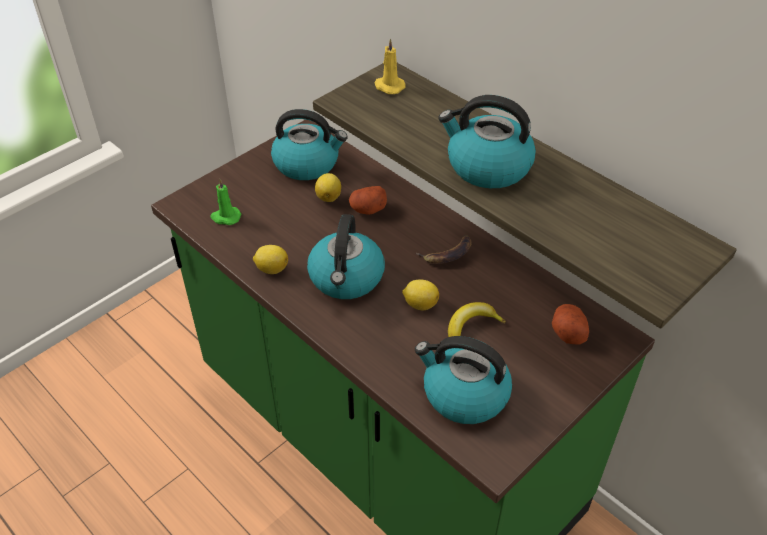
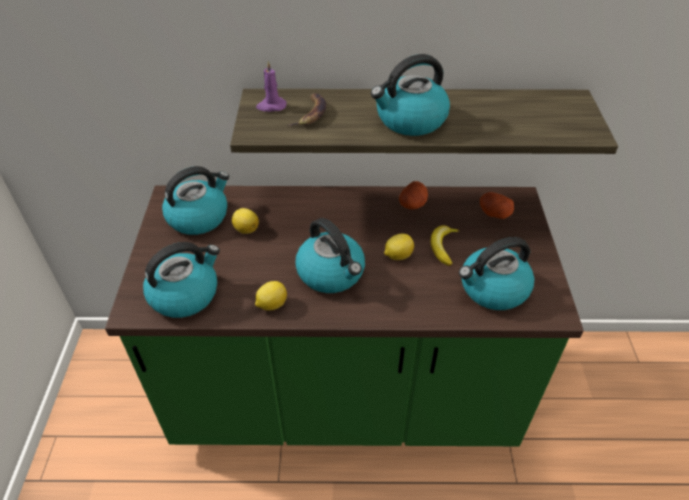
camera: 45 degrees left, 0 degrees up
(225, 217) = (185, 294): green candle -> kettle
(368, 209) = (284, 220): potato -> potato (413, 204)
(388, 86) = (271, 106): yellow candle -> purple candle
(447, 253) = (371, 214): banana -> banana (310, 113)

